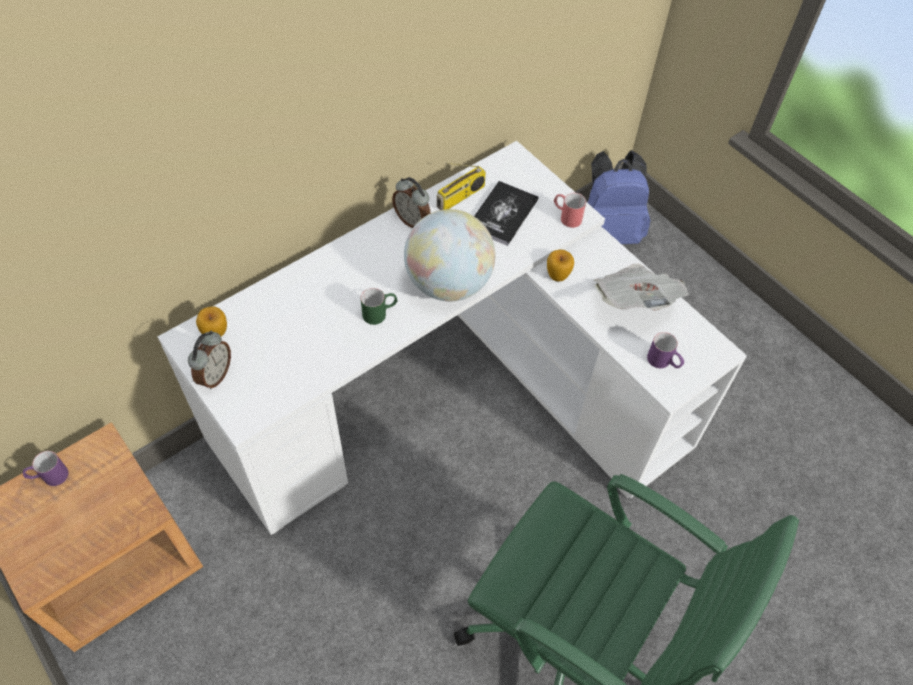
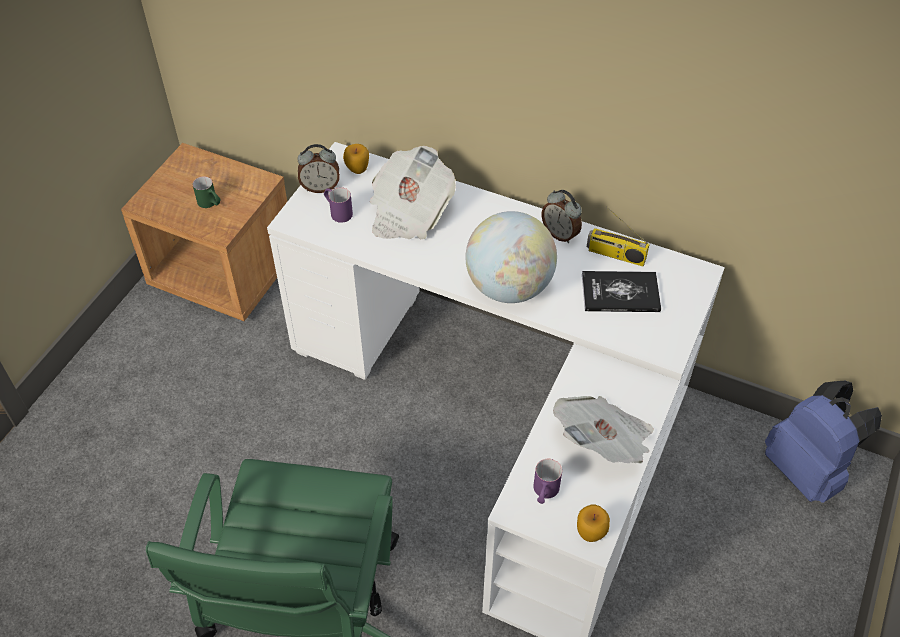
camera: 65 degrees right, 5 degrees down
(49, 477) = (222, 168): purple mug -> purple mug (338, 212)
(306, 316) = (409, 213): none -> newspaper
(380, 313) = (444, 255): green mug -> green mug (210, 203)
(412, 220) = (560, 234): alarm clock -> alarm clock turned 60 degrees counterclockwise
(557, 275) = (588, 368): apple -> apple (590, 533)
(566, 216) = (657, 342): red mug -> none

